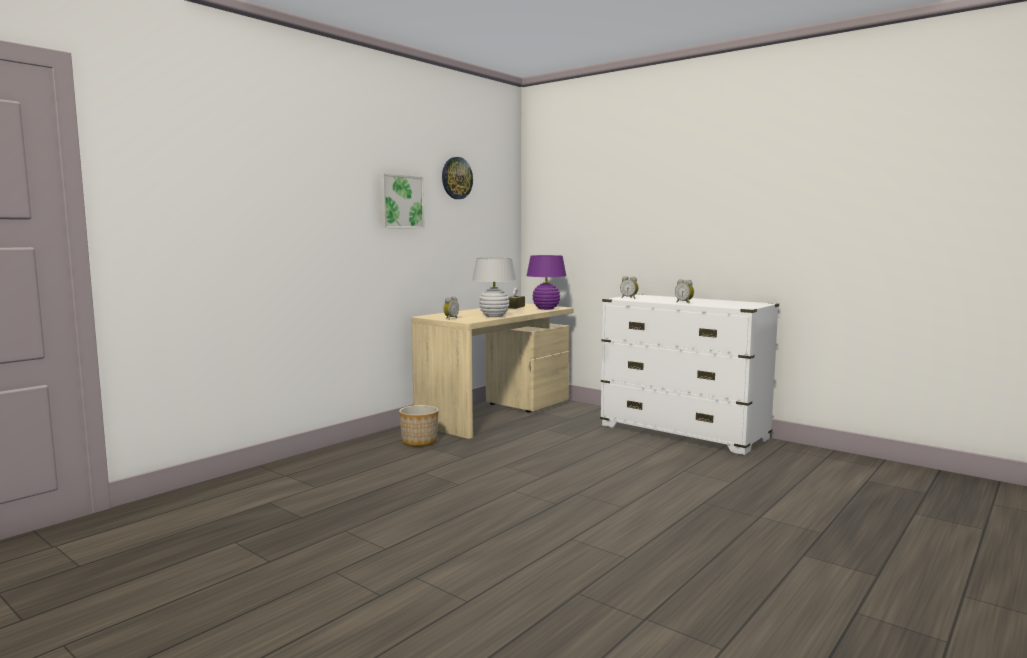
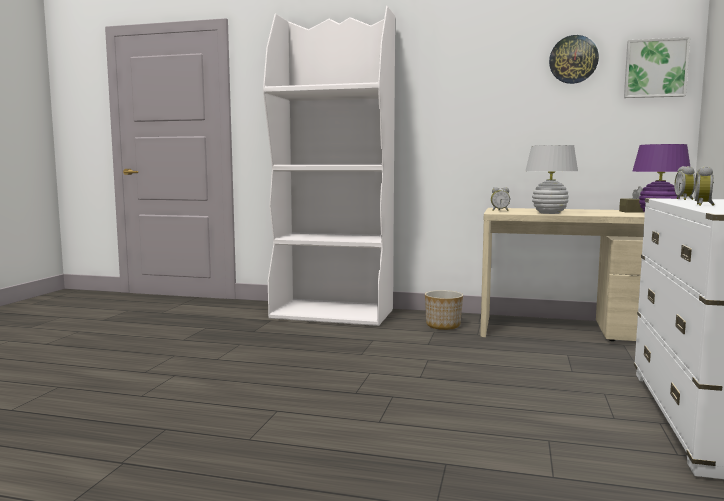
camera: 65 degrees right, 0 degrees up
(301, 471) = (333, 314): none -> white bookcase
(400, 202) = (487, 92): picture -> picture (655, 68)

